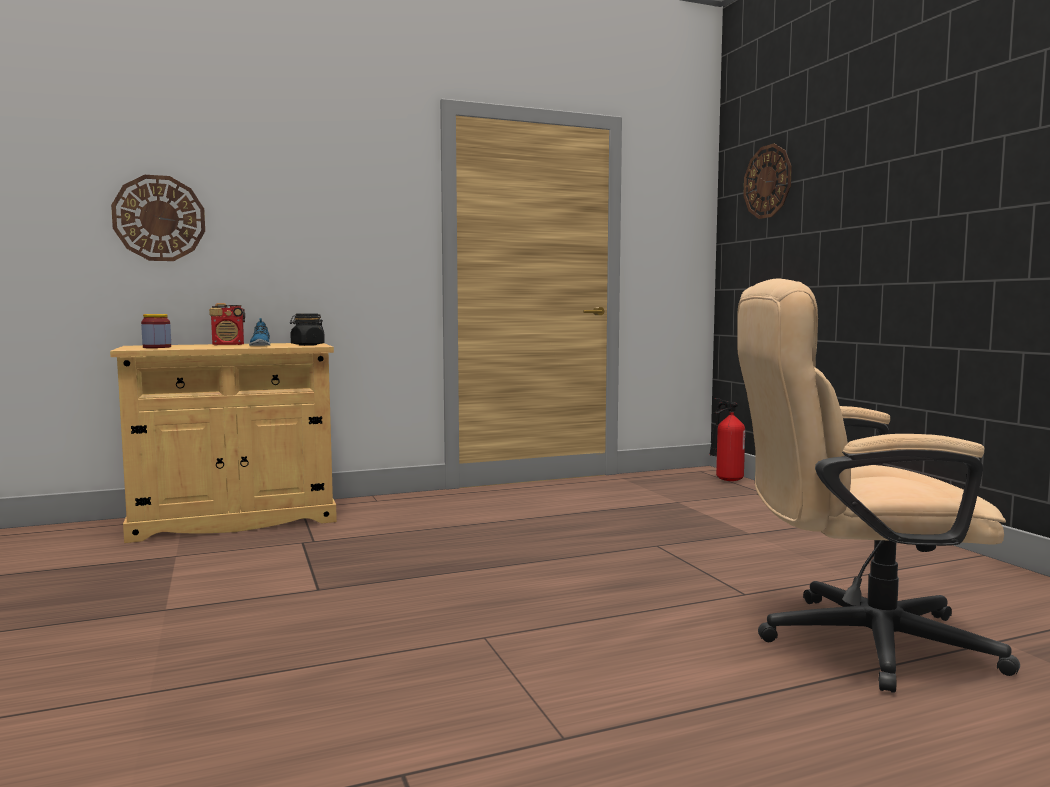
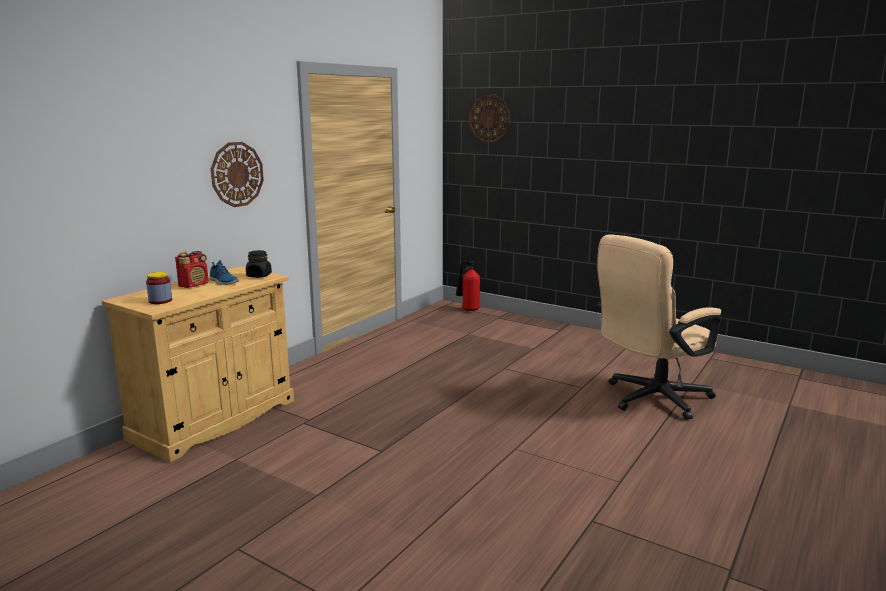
camera: 35 degrees left, 10 degrees up
(159, 218) = (115, 183): wall clock -> wall clock (237, 174)

